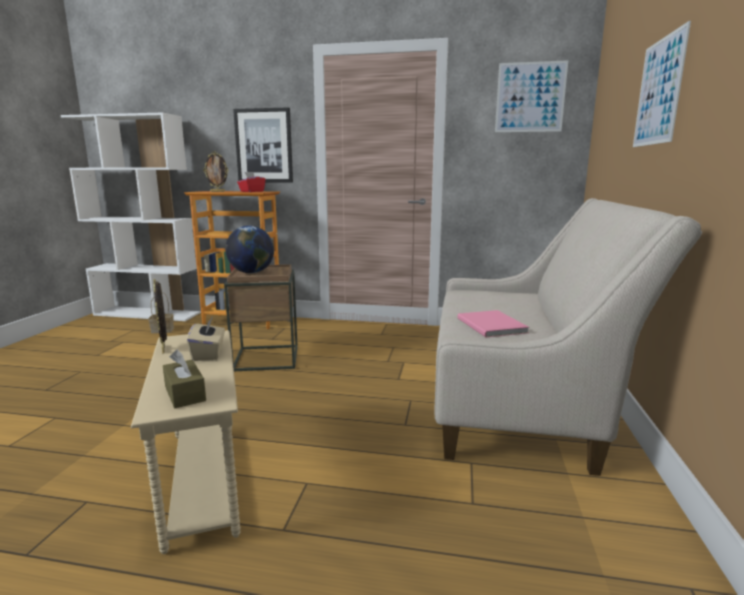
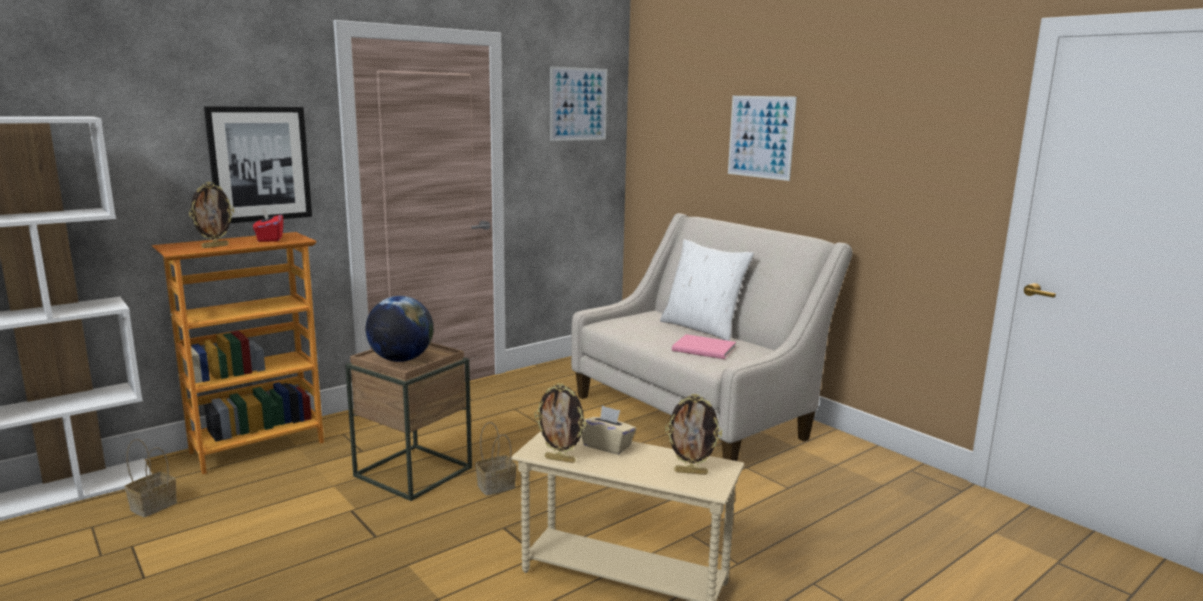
camera: 50 degrees left, 0 degrees up
(185, 393) = (691, 472): brown tissue box -> picture frame
(279, 384) = (495, 487): none -> basket
(540, 313) = (702, 328): none -> white pillow

